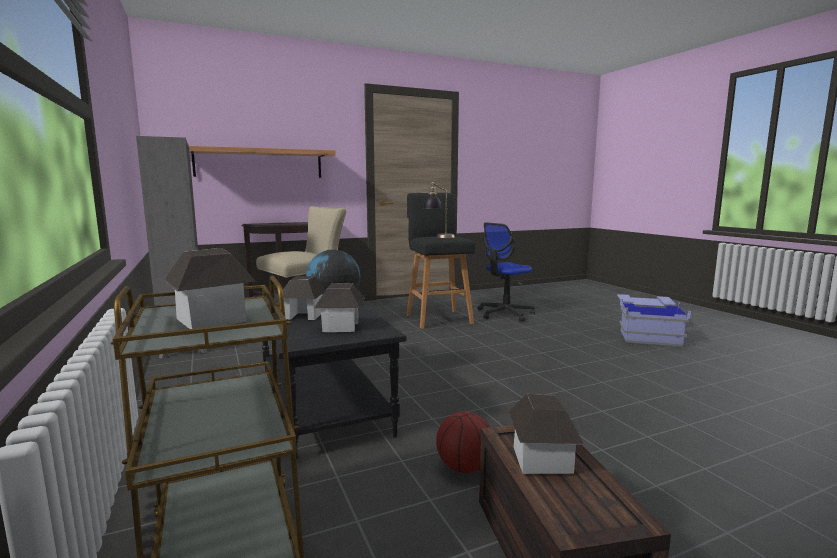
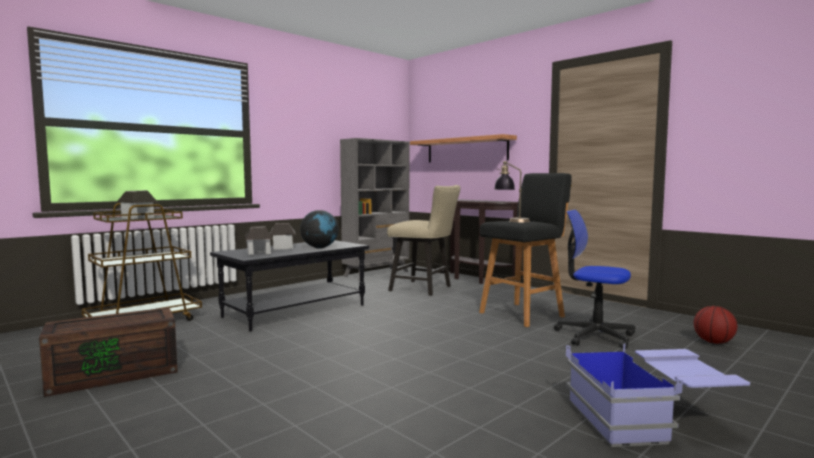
camera: 70 degrees right, 5 degrees down
(464, 467) = (211, 349): basketball -> basketball (713, 342)
(542, 459) = (125, 317): toy house -> none

